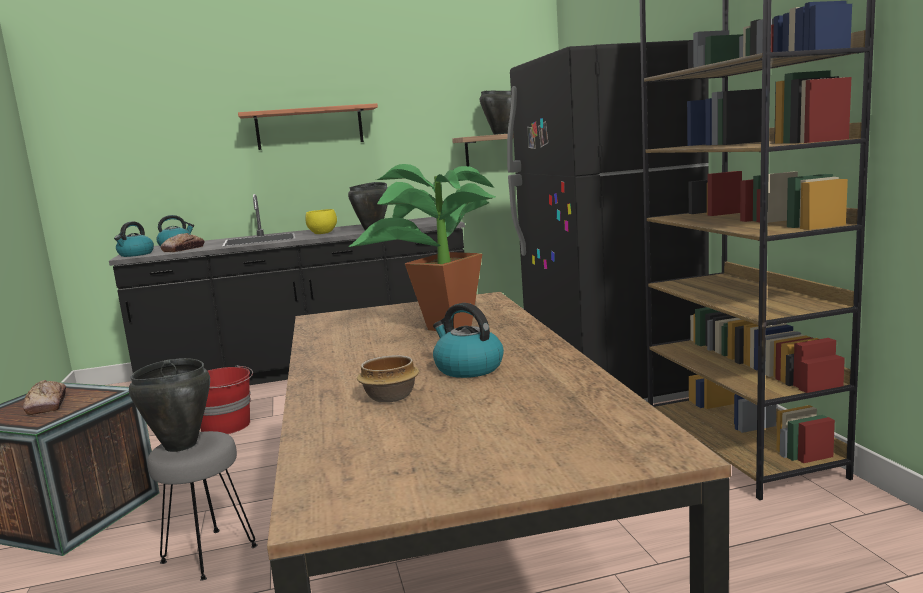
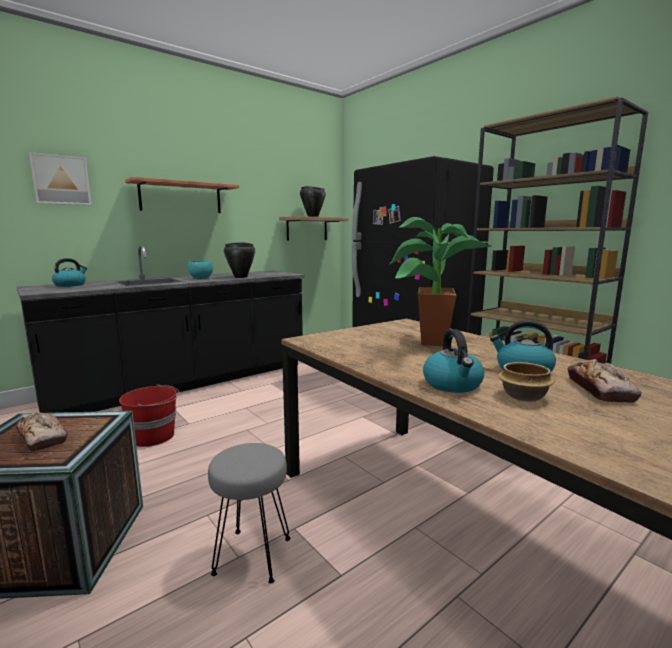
camera: 25 degrees left, 0 degrees up
(135, 254) = (41, 291): kettle -> kettle (453, 384)
(170, 125) = (61, 180): none -> picture
(180, 445) = (238, 460): black cooking pot -> none
(183, 249) = (88, 287): bread -> bread (600, 390)
(322, 233) = (200, 278): yellow bowl -> turquoise bowl

